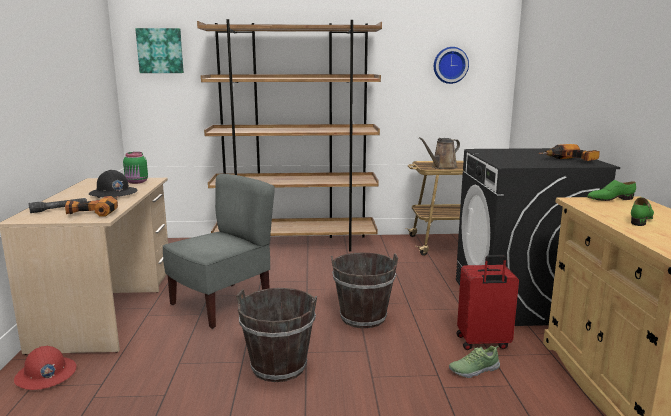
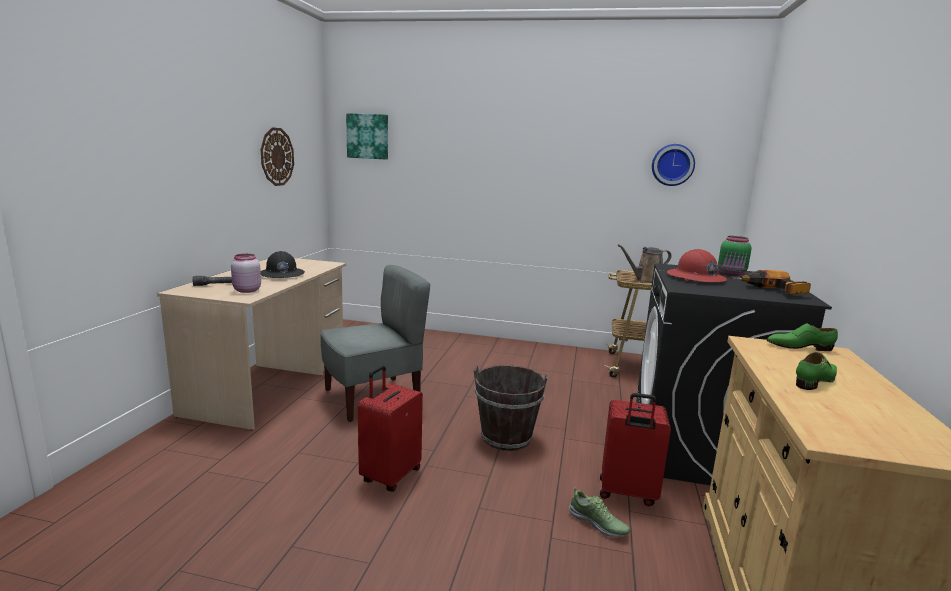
camera: 15 degrees right, 0 degrees up
(45, 375) = (180, 440): red hard hat -> red hard hat (695, 278)
(78, 75) = (277, 157): none -> wall clock
(93, 211) = (246, 290): power drill -> pink jar
(137, 182) = (314, 265): green jar -> green jar (732, 274)
(279, 366) = (390, 475): brown bucket -> red suitcase
(296, 244) = (481, 345): brown bookcase -> none
(473, 370) = (598, 524): shoe -> shoe turned 135 degrees counterclockwise

